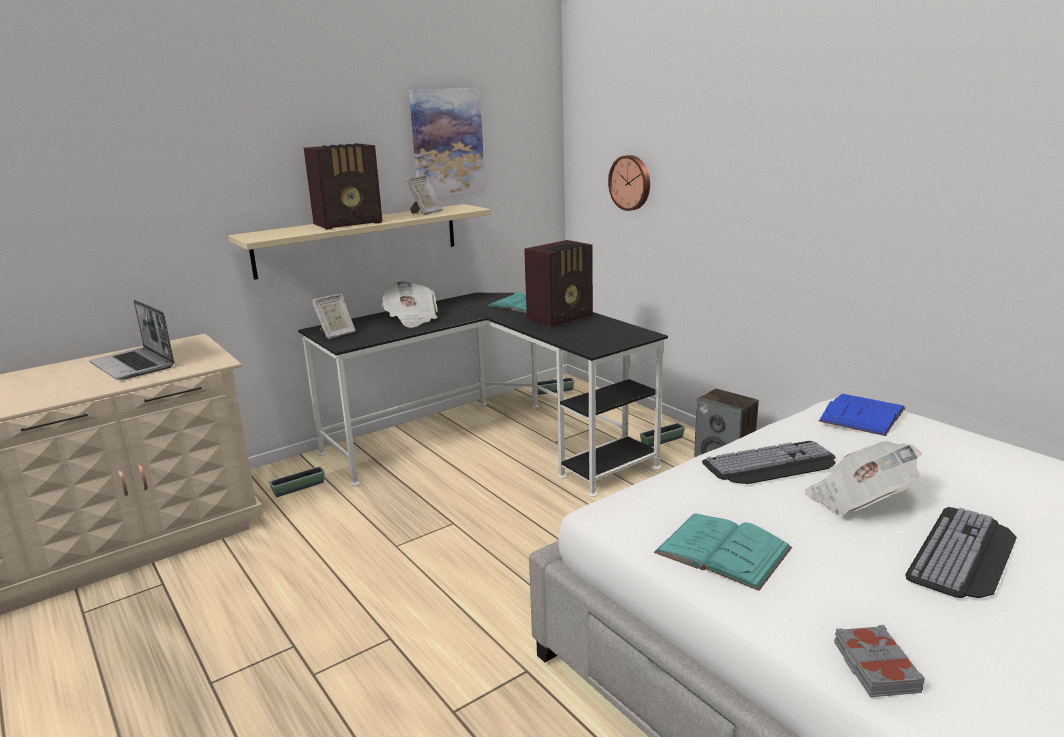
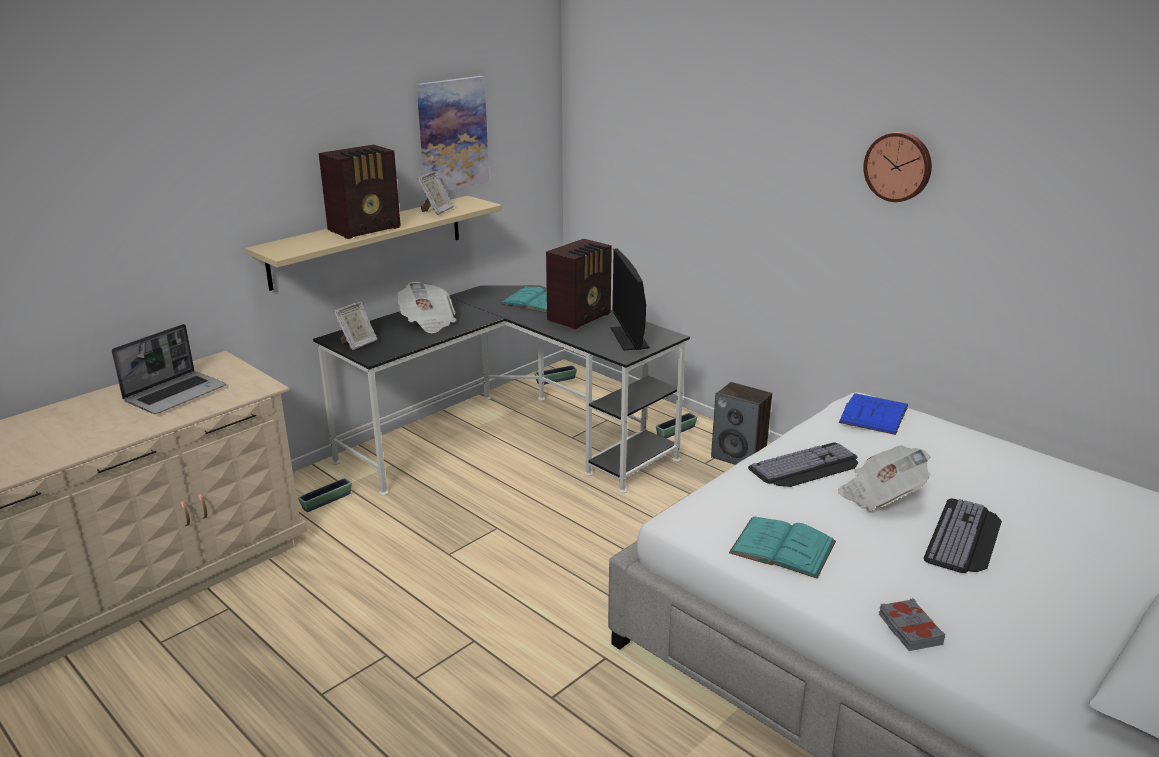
camera: 10 degrees left, 5 degrees up
(134, 365) = (176, 394): laptop -> laptop turned 90 degrees counterclockwise
(604, 335) = (629, 338): none -> monitor
(631, 182) = (639, 173): wall clock -> wall clock (898, 166)

